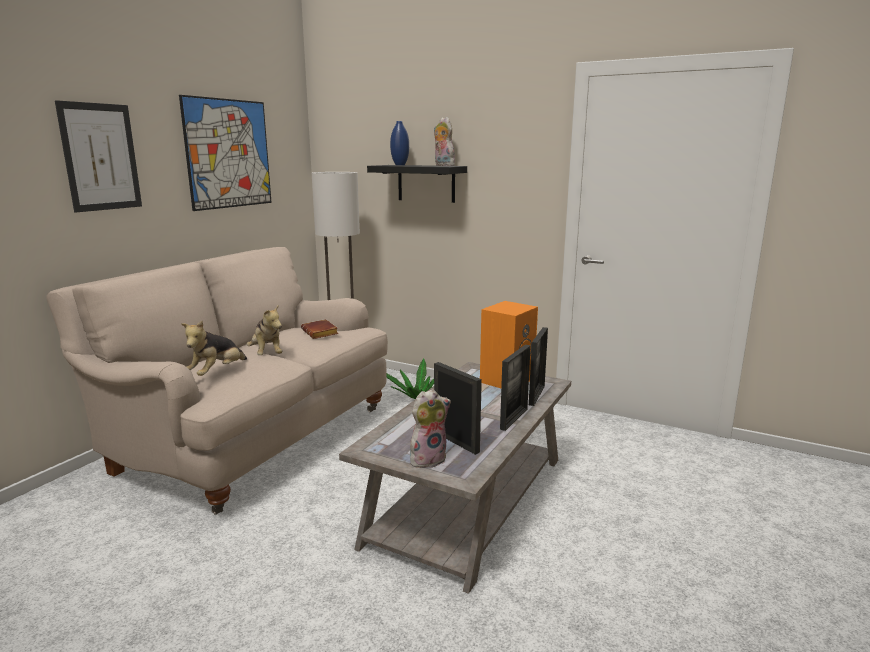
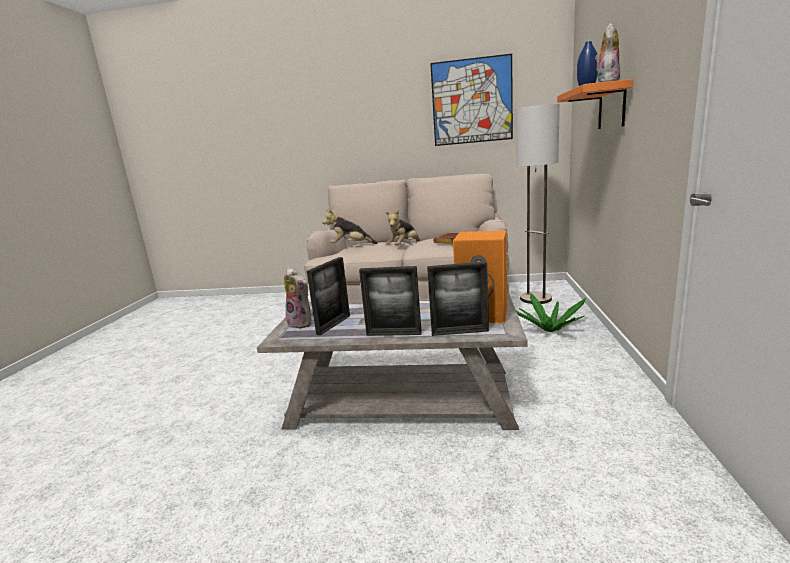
camera: 70 degrees right, 0 degrees up
(100, 157) = (372, 113): picture -> none
(426, 183) = (612, 107): black shelf -> orange shelf

